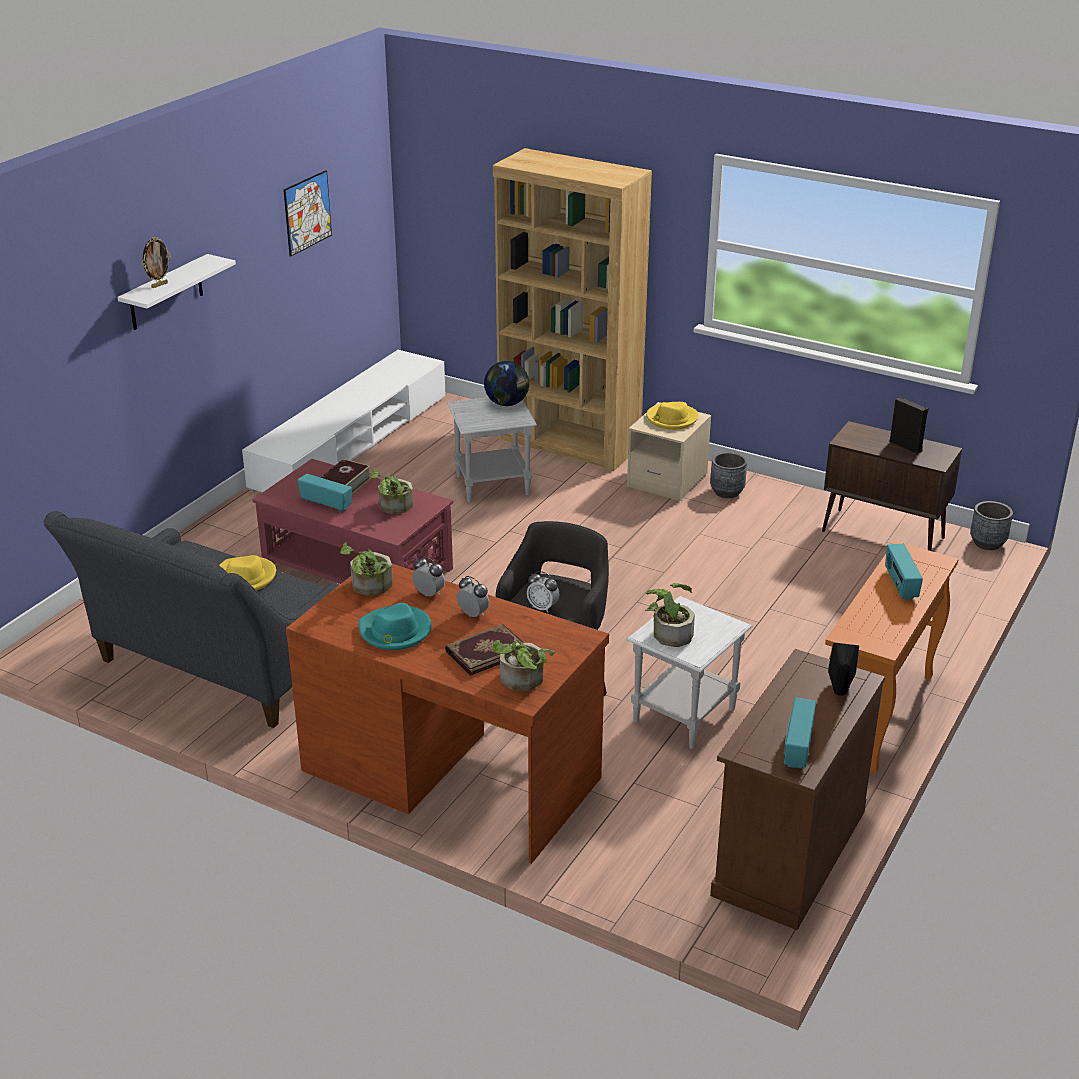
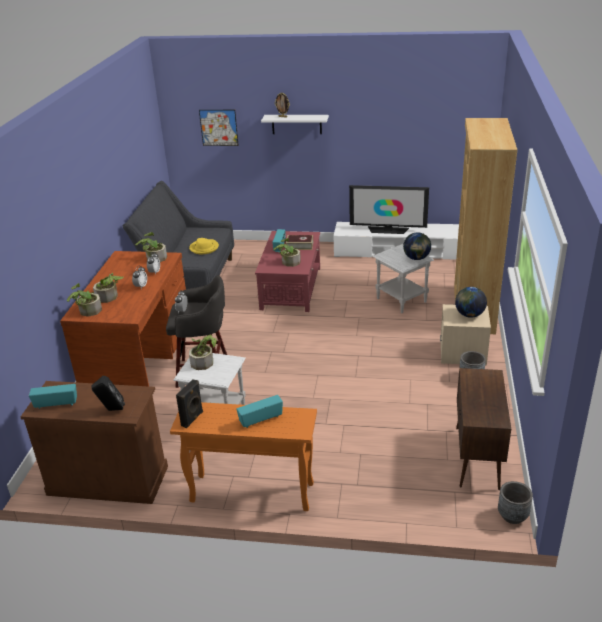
camera: 70 degrees right, 0 degrees up
(307, 213) = (413, 118): picture -> picture (218, 127)
(330, 417) = (388, 230): none -> television
(395, 631) = (119, 273): turquoise hat -> none
(486, 651) = (110, 297): book -> potted plant
(671, 419) = (469, 315): yellow hat -> globe
(906, 446) = (487, 401): black speaker -> black speaker (193, 419)

